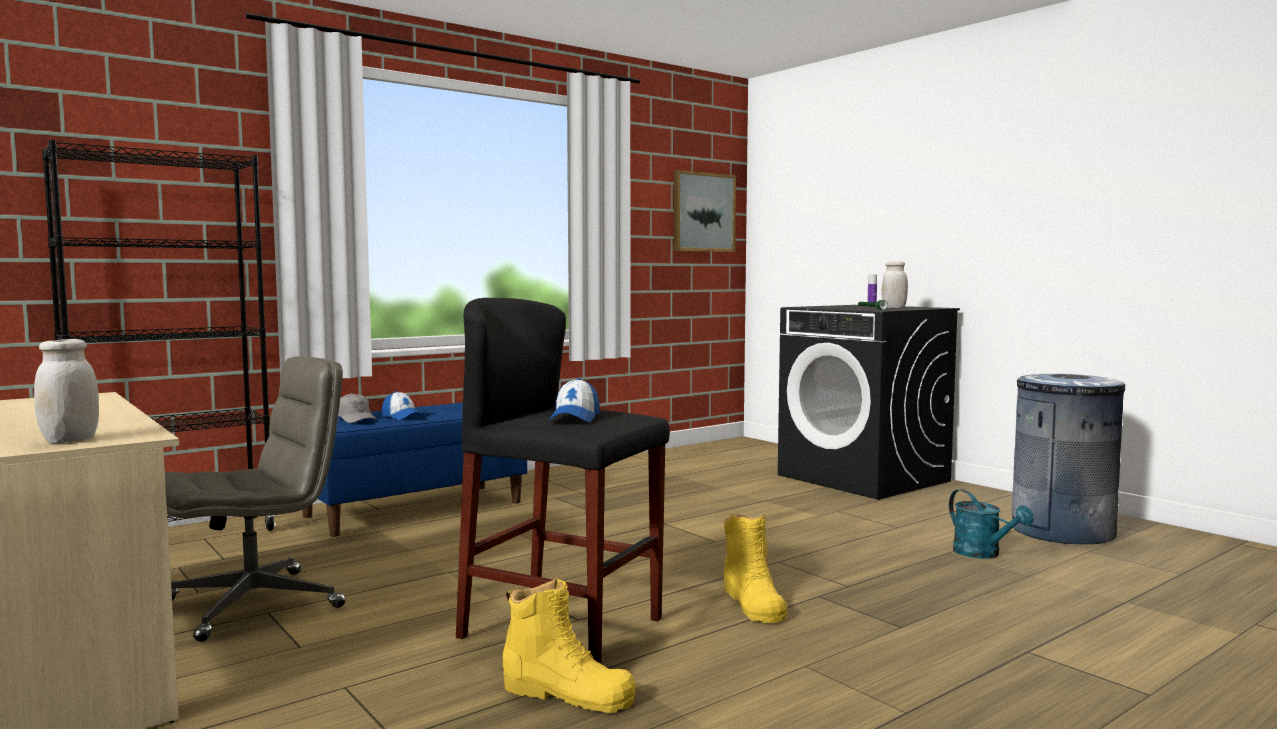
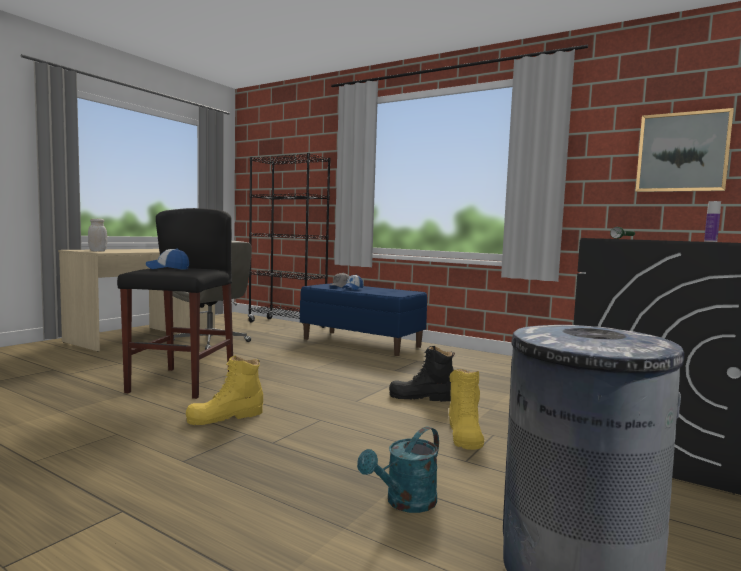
camera: 70 degrees right, 0 degrees up
(568, 694) = (97, 391): yellow boot -> yellow boot (464, 434)
(715, 516) = (421, 397): none -> black boot
(894, 308) = (671, 240): white jar -> none

